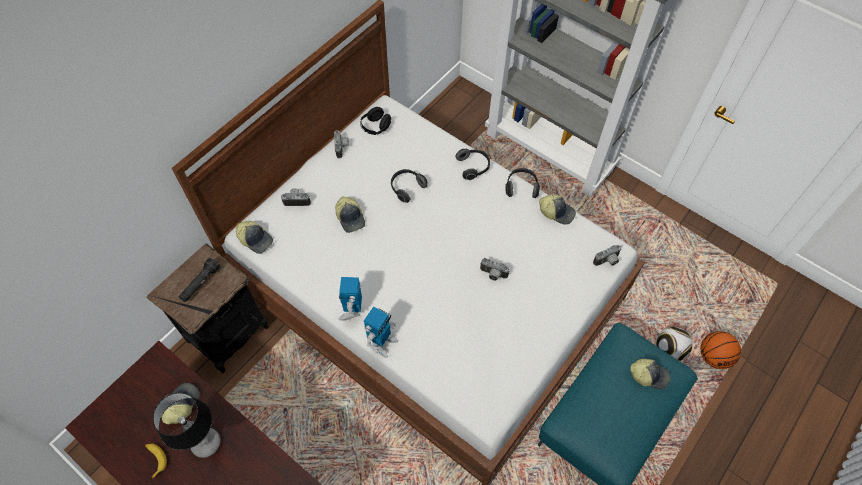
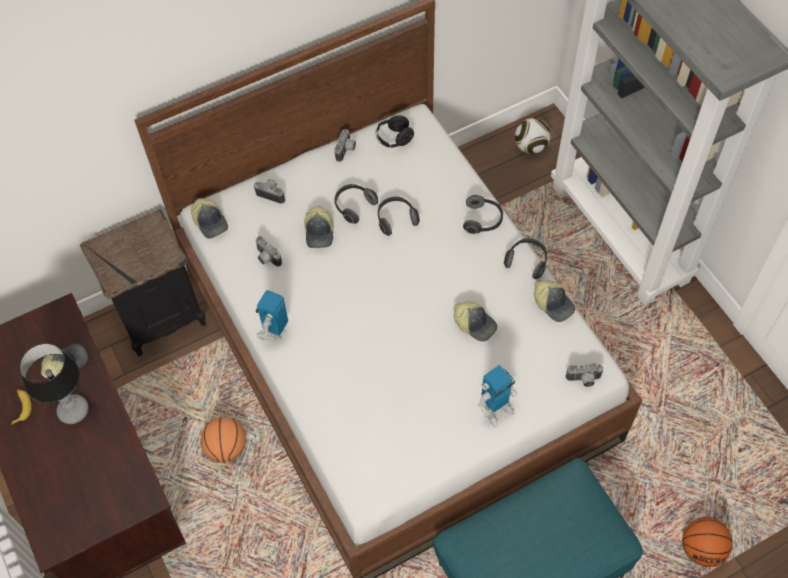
camera: 25 degrees right, 0 degrees up
(200, 284) = (137, 249): black flashlight -> none
(330, 420) = (226, 448): none -> basketball
(368, 189) = (354, 206): none -> headphones
(382, 343) = (290, 378): toy robot -> toy robot (496, 410)
(492, 275) = (444, 348): camera -> camera (266, 258)
(648, 375) = (579, 527): cap -> cap (475, 324)
(668, 350) = (648, 520): football -> football (530, 147)

